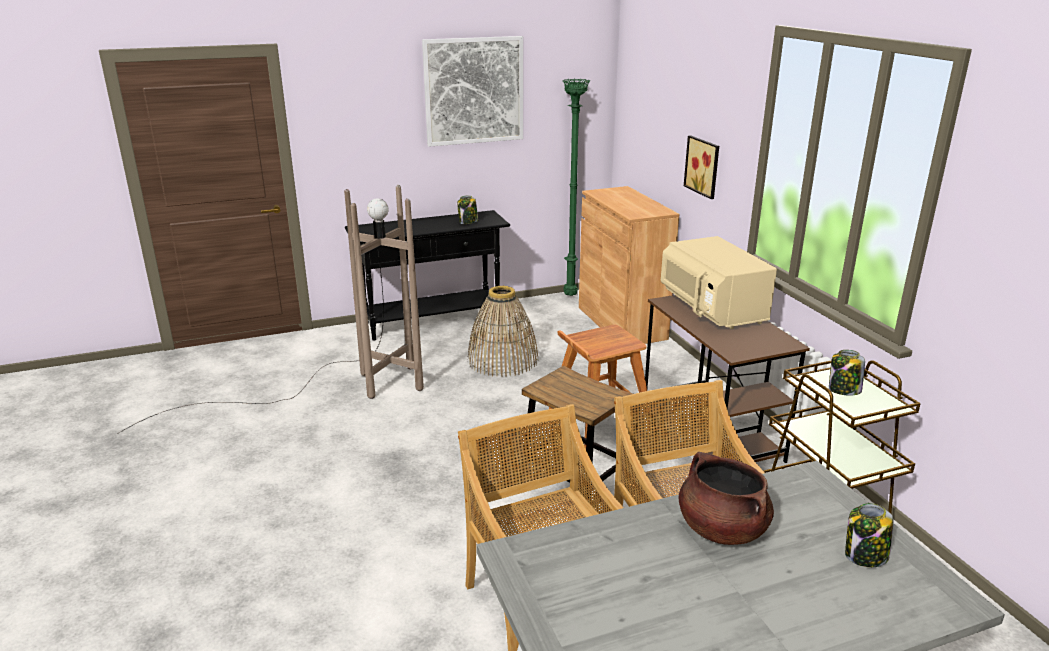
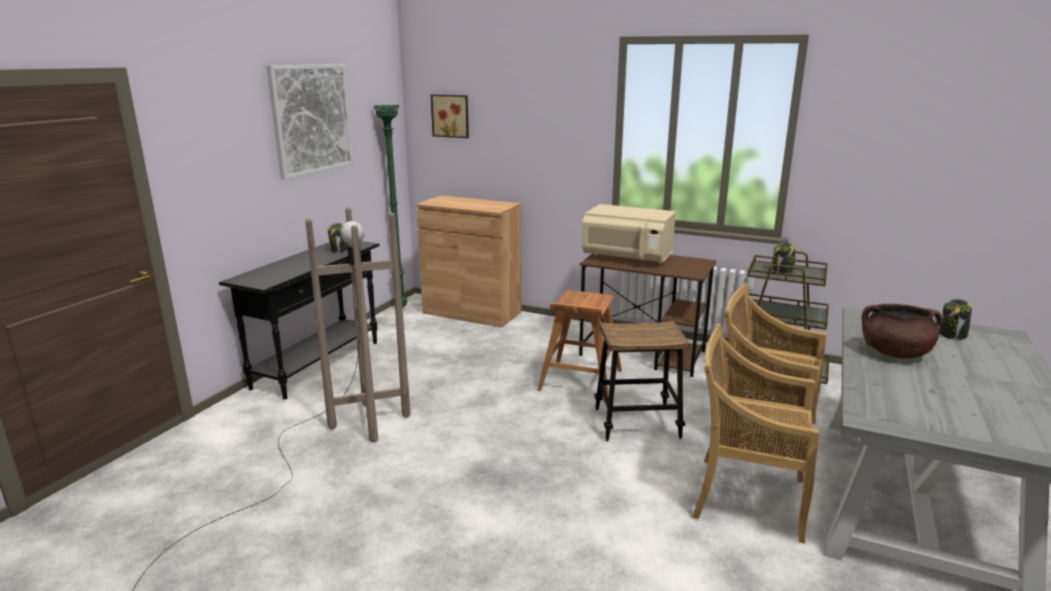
camera: 45 degrees left, 5 degrees down
(502, 359) = (432, 367): basket -> none
(704, 166) = (545, 158): picture -> picture (451, 116)

